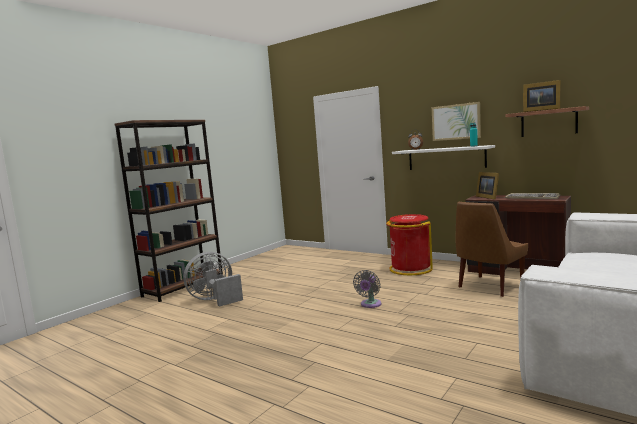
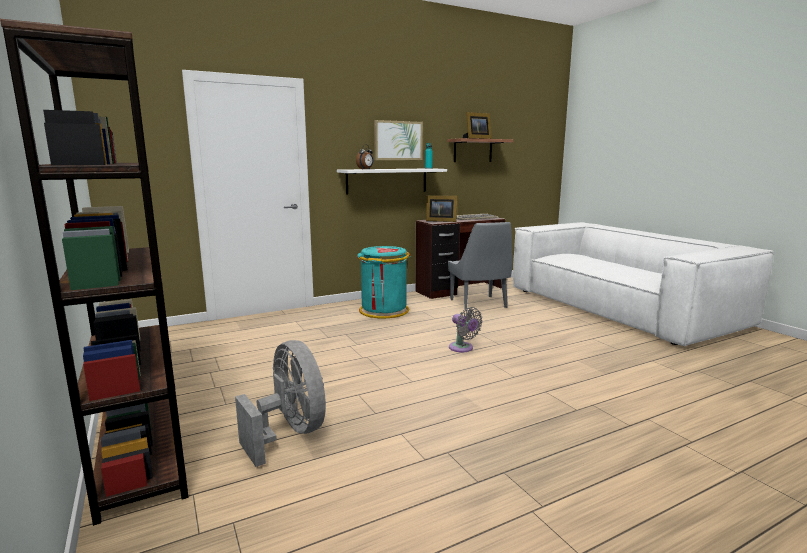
camera: 65 degrees left, 5 degrees up
(215, 300) = (290, 433): grey fan -> grey fan turned 150 degrees clockwise
(410, 269) = (383, 310): red trash can -> turquoise trash can
(489, 287) = (479, 304): brown chair -> grey chair

